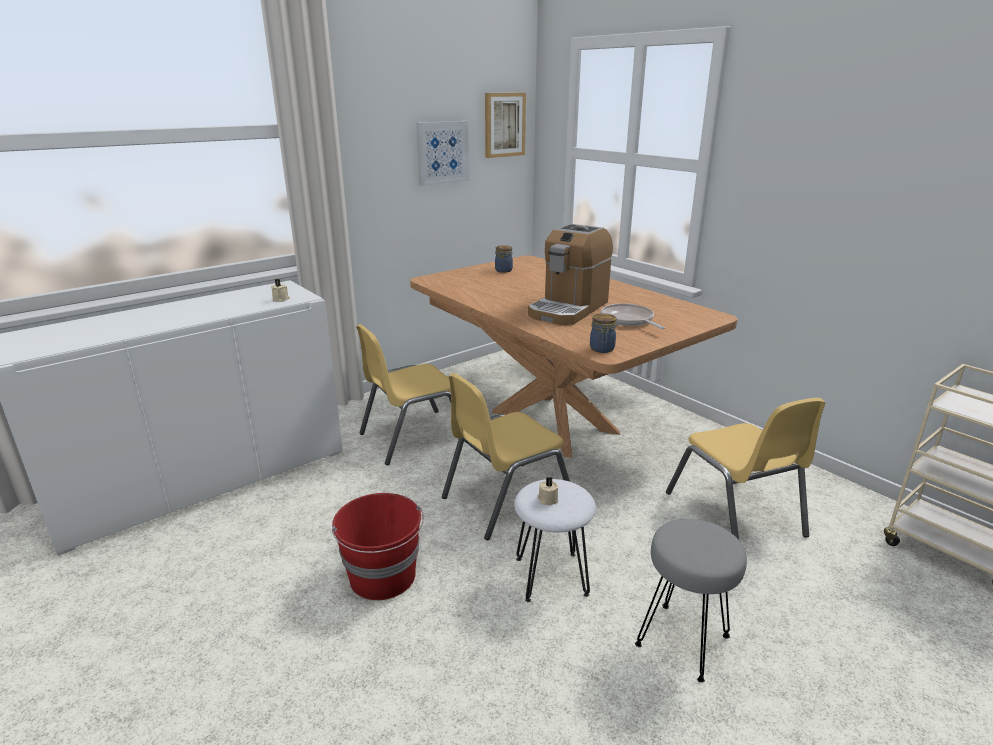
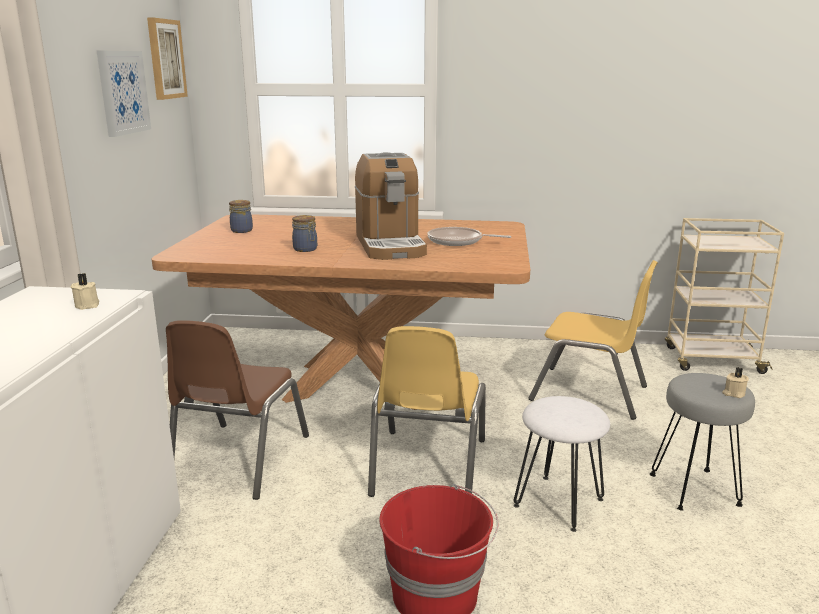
camera: 45 degrees left, 5 degrees down
(413, 437) = (239, 460): yellow chair -> brown chair
(547, 499) = (566, 414): beige candle -> beige candle (733, 393)
(602, 349) = (495, 265): jar -> jar (306, 249)

